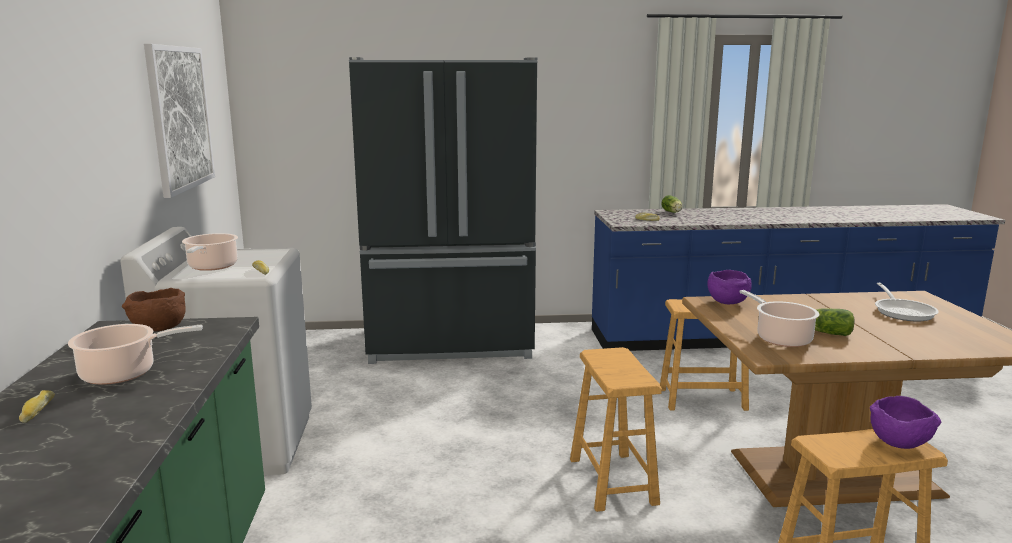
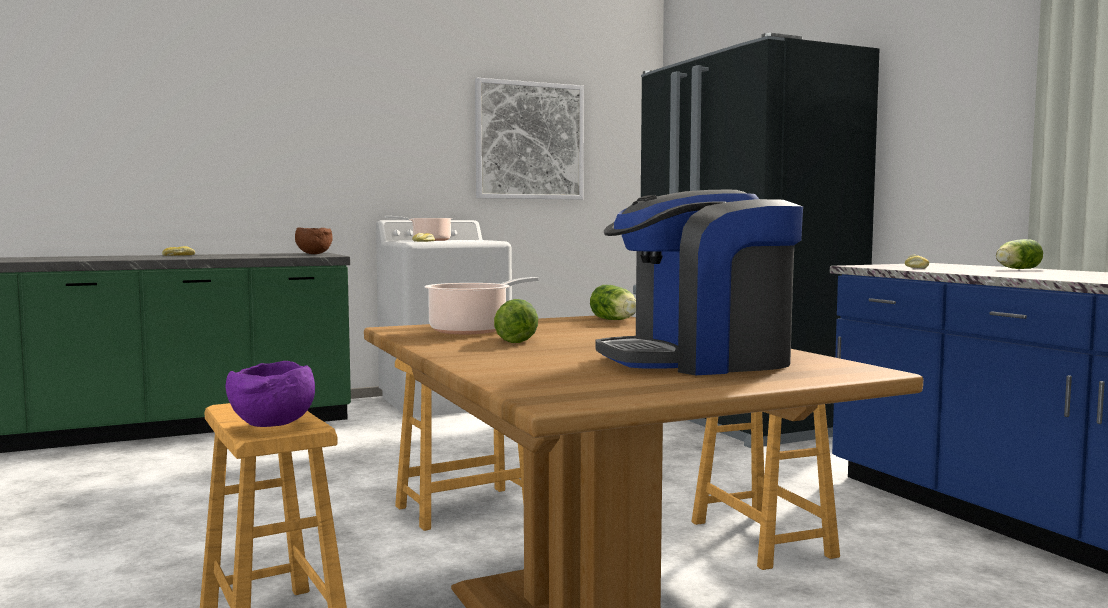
camera: 70 degrees right, 10 degrees down
(123, 373) = (233, 255): cooking pot -> none
(726, 302) = (615, 320): purple bowl -> lettuce
(903, 312) = (700, 360): frying pan -> coffee machine

